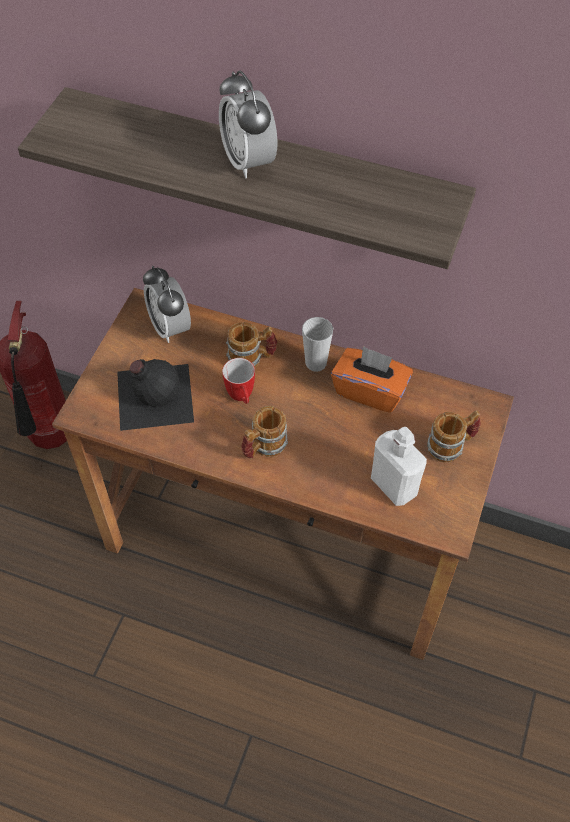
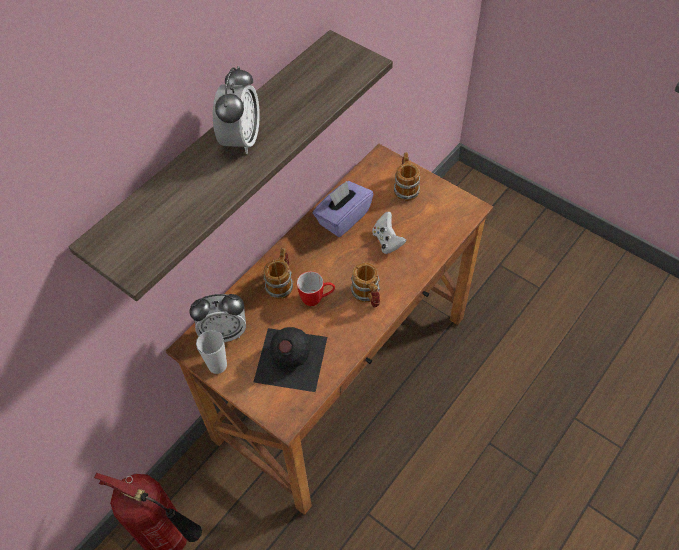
camera: 70 degrees left, 0 degrees up
(248, 162) = (241, 140): alarm clock -> alarm clock turned 75 degrees counterclockwise
(316, 363) = (304, 243): cup -> cup (217, 365)
(354, 446) = (387, 241): none -> white game controller
(370, 391) = (343, 218): orange tissue box -> purple tissue box
(394, 485) = (427, 228): white bottle -> none

